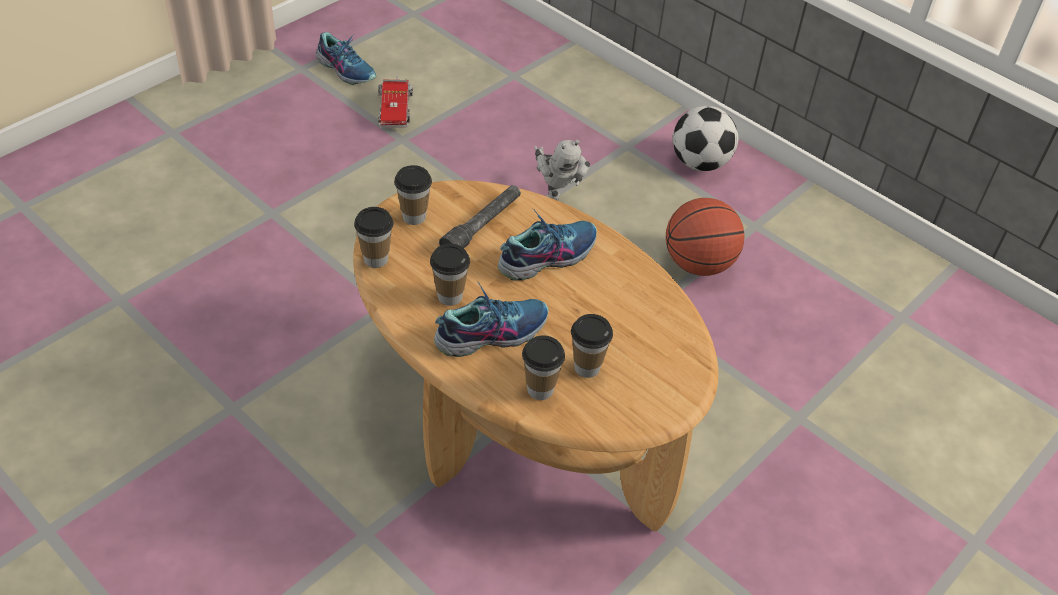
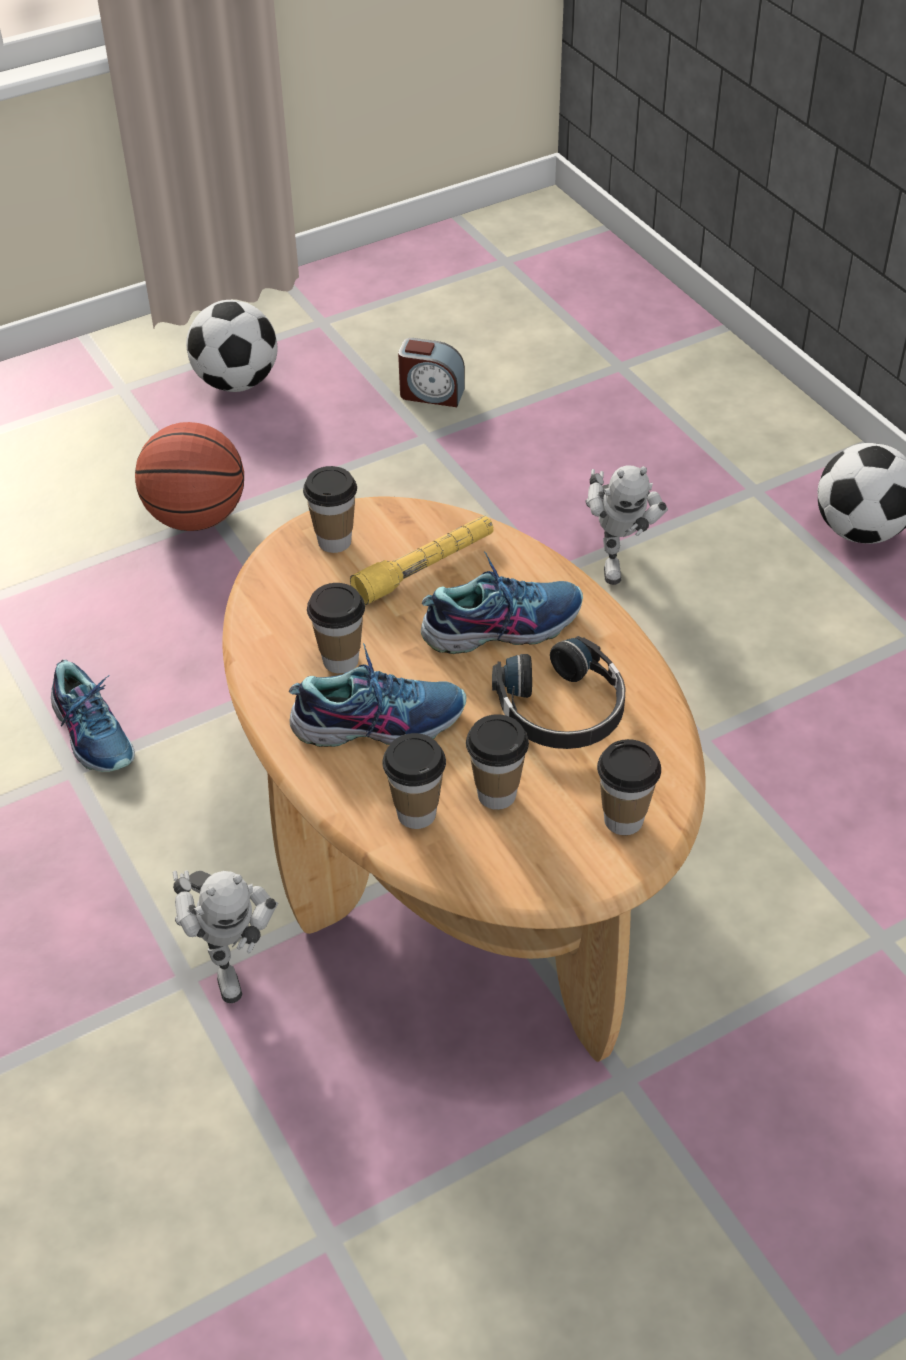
camera: 20 degrees right, 0 degrees up
(255, 118) = (237, 382): none -> football
(346, 69) = (383, 329): shoe -> shoe (94, 732)
(376, 259) = (259, 592): cup -> cup (623, 820)
(390, 515) = (229, 959): none -> toy robot
(395, 109) = (431, 393): toy truck -> alarm clock
(482, 225) = (425, 568): grey flashlight -> yellow flashlight
(607, 305) = (562, 709): none -> black headphones
(698, 264) = (804, 681): basketball -> basketball (196, 518)

